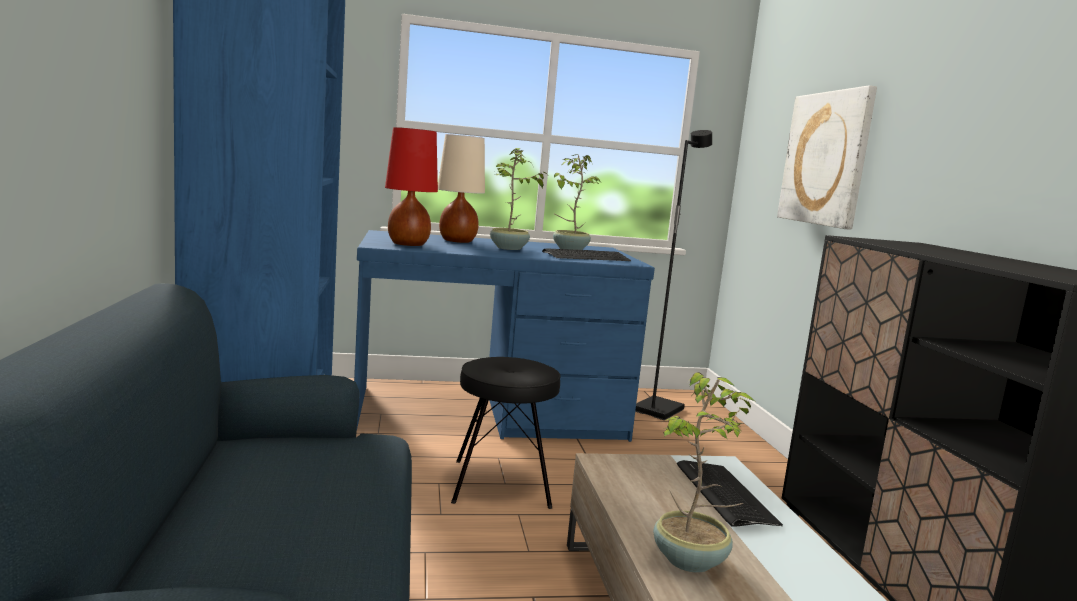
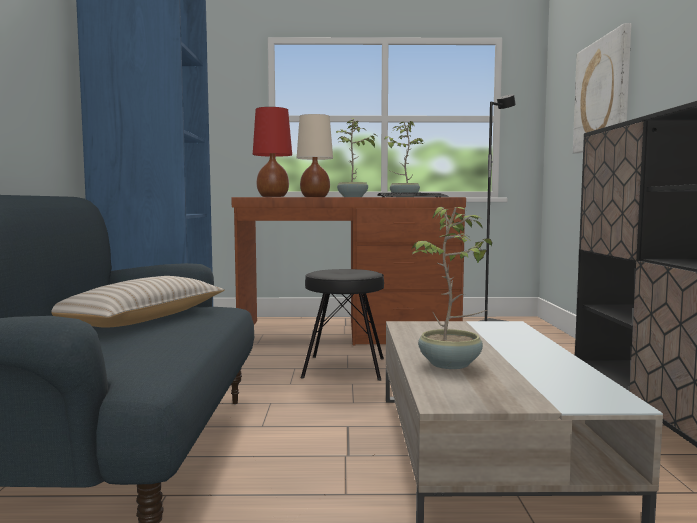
camera: 10 degrees right, 5 degrees down
(280, 475) = (143, 319): none -> beige pillow
(490, 413) = (349, 332): blue desk -> brown desk
(724, 494) = (500, 337): keyboard -> none

